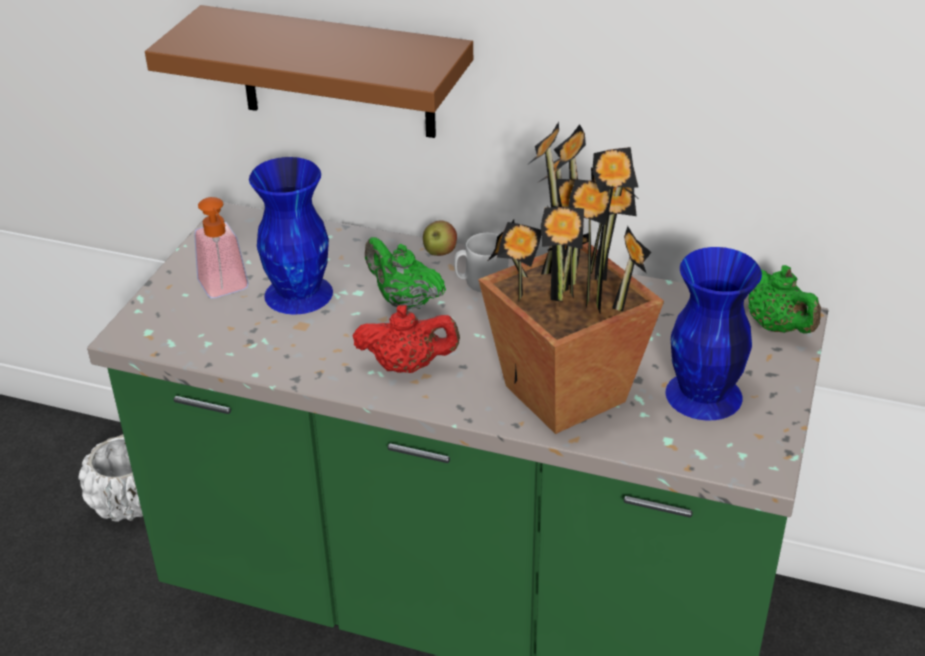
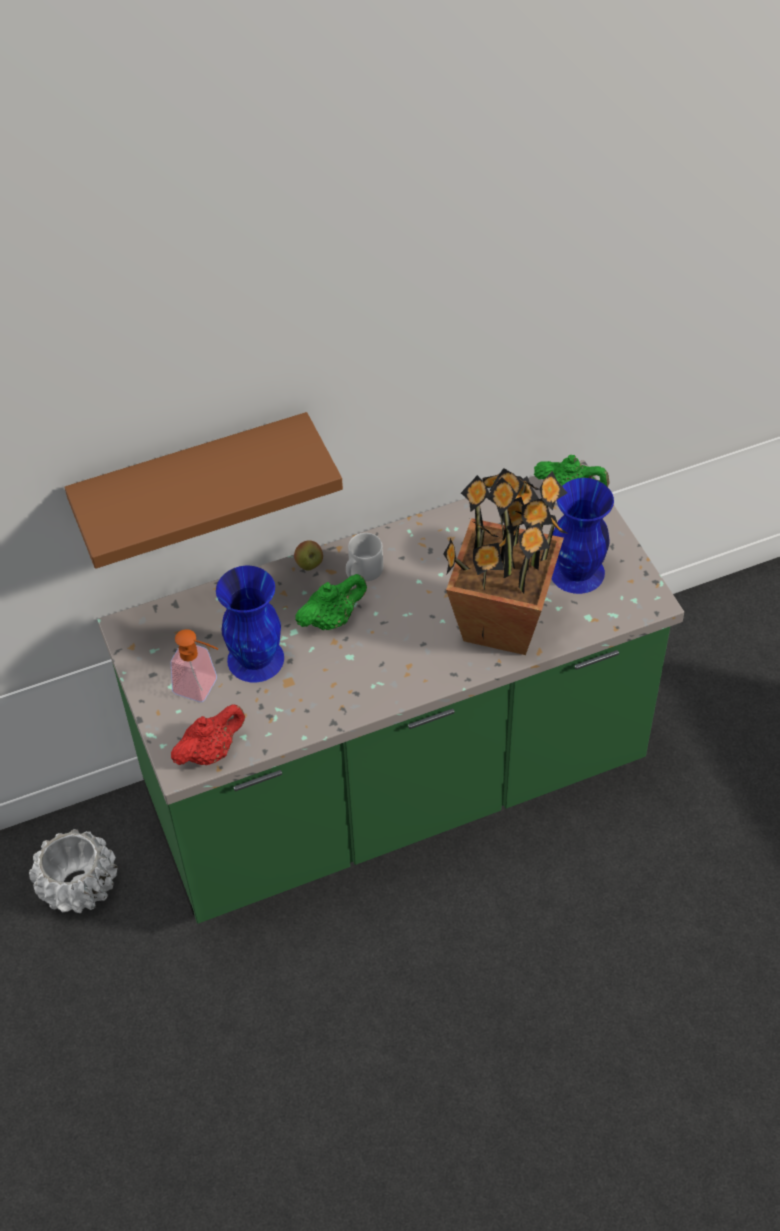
camera: 40 degrees left, 15 degrees up
(404, 301) = (332, 619): green teapot -> green teapot turned 150 degrees clockwise
(407, 366) = (390, 667): red teapot -> red teapot (210, 752)

